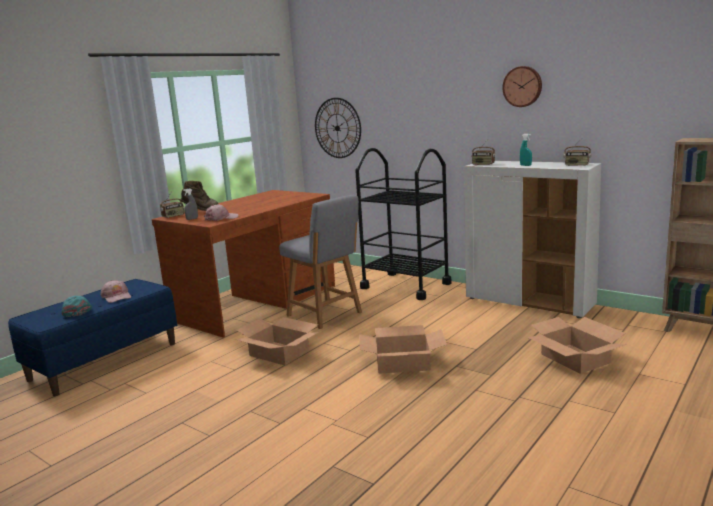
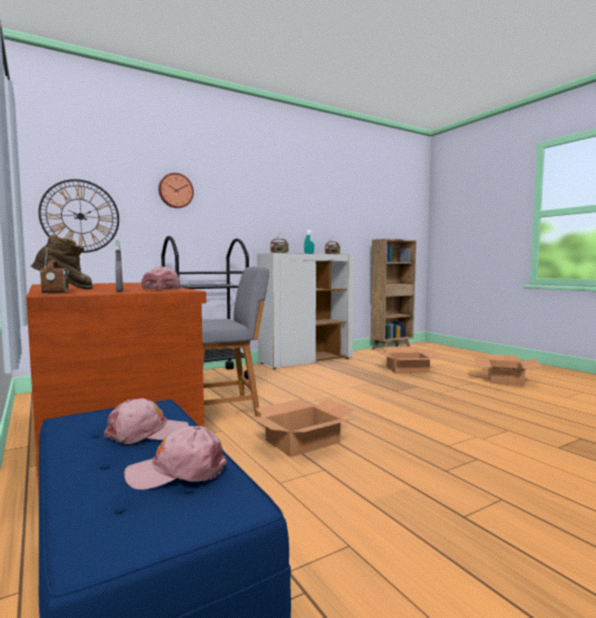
camera: 70 degrees left, 10 degrees down
(76, 311) = (178, 471): turquoise cap -> pink cap
(402, 362) = (377, 402): cardboard box -> cardboard box (505, 380)
(522, 86) = (284, 198): wall clock -> wall clock (175, 191)

